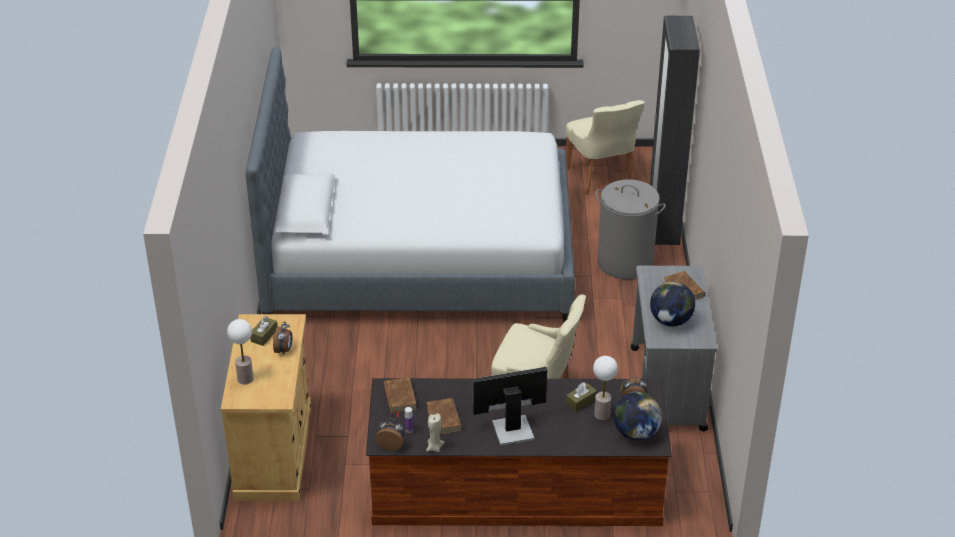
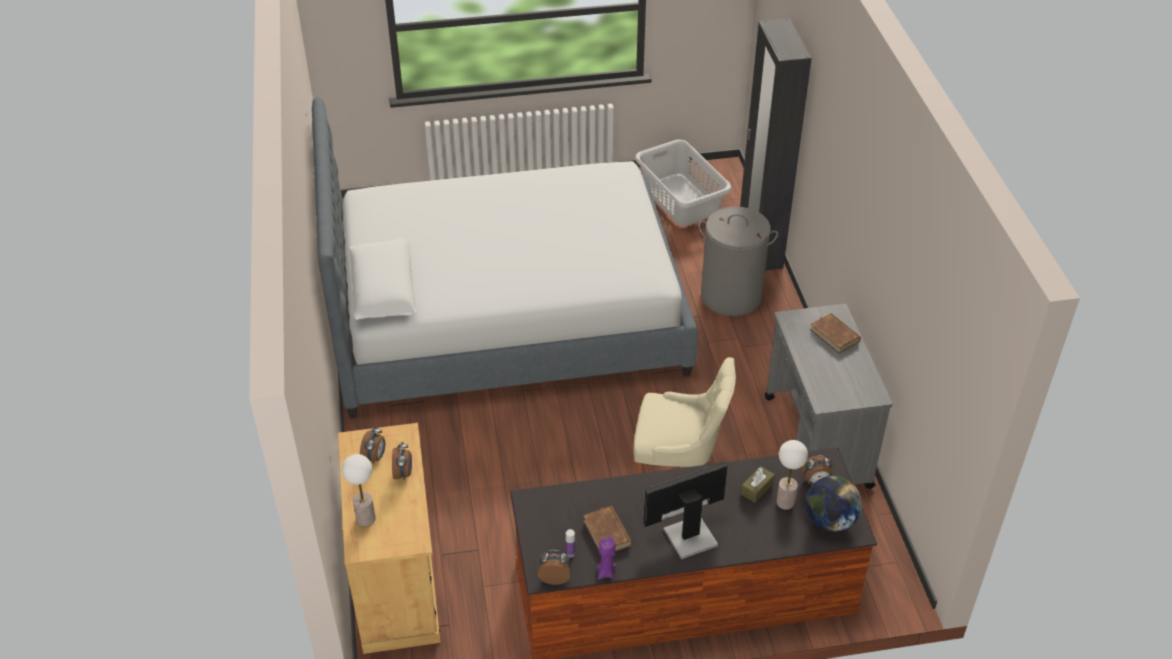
camera: 10 degrees left, 5 degrees up
(264, 335) = (375, 457): brown tissue box -> alarm clock
(399, 398) = (548, 512): brown book -> none
(434, 447) = (606, 572): beige candle -> purple candle
(602, 178) = (680, 200): beige chair -> grey laundry basket
(671, 321) = (832, 376): globe -> none

